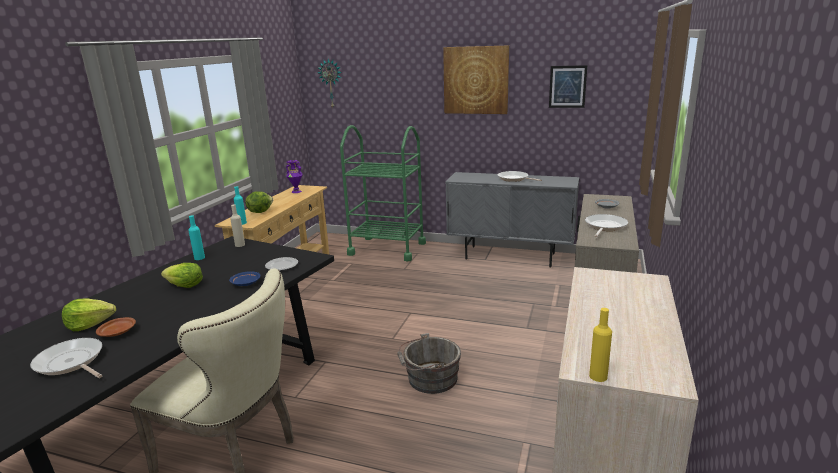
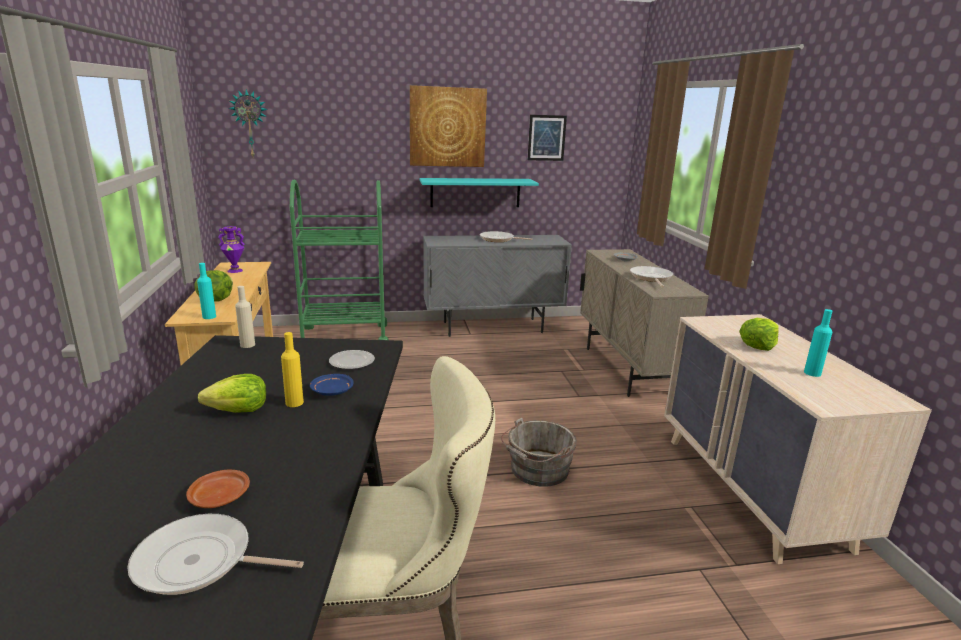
camera: 30 degrees left, 0 degrees up
(90, 324) = (146, 498): lettuce -> lettuce (758, 345)
(199, 258) = (206, 370): turquoise bottle -> turquoise bottle (812, 373)
(501, 136) = (475, 192): none -> turquoise shelf
(598, 376) = (845, 408): yellow bottle -> yellow bottle (294, 403)

